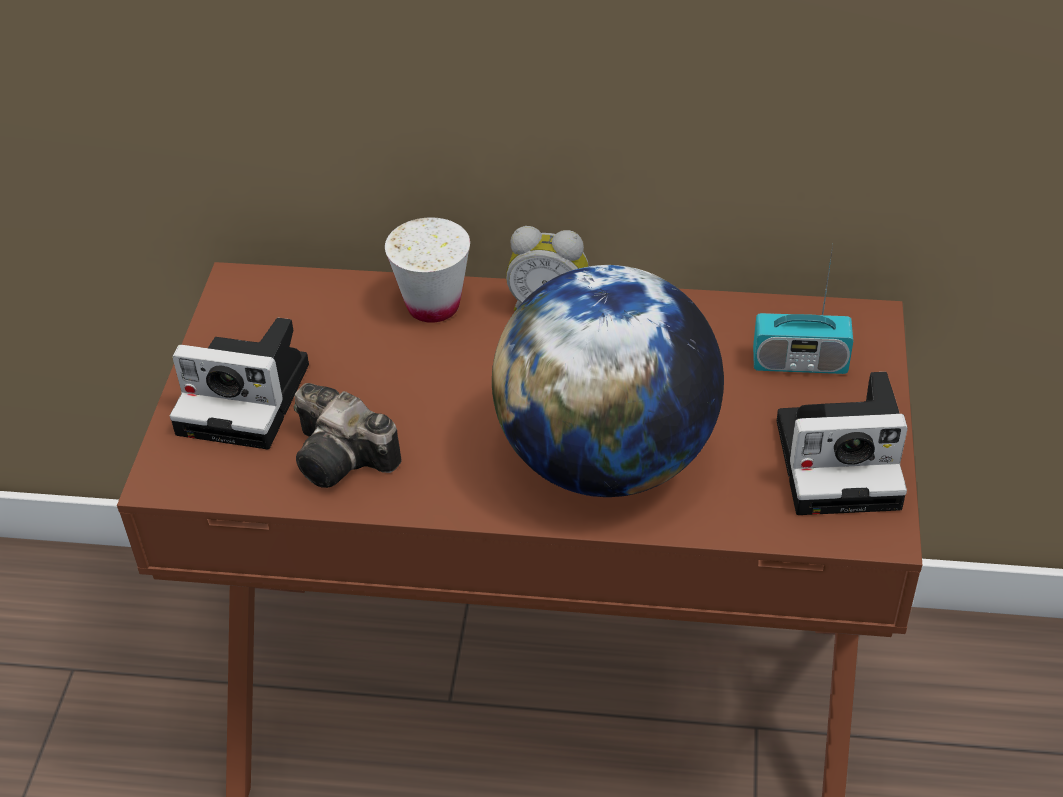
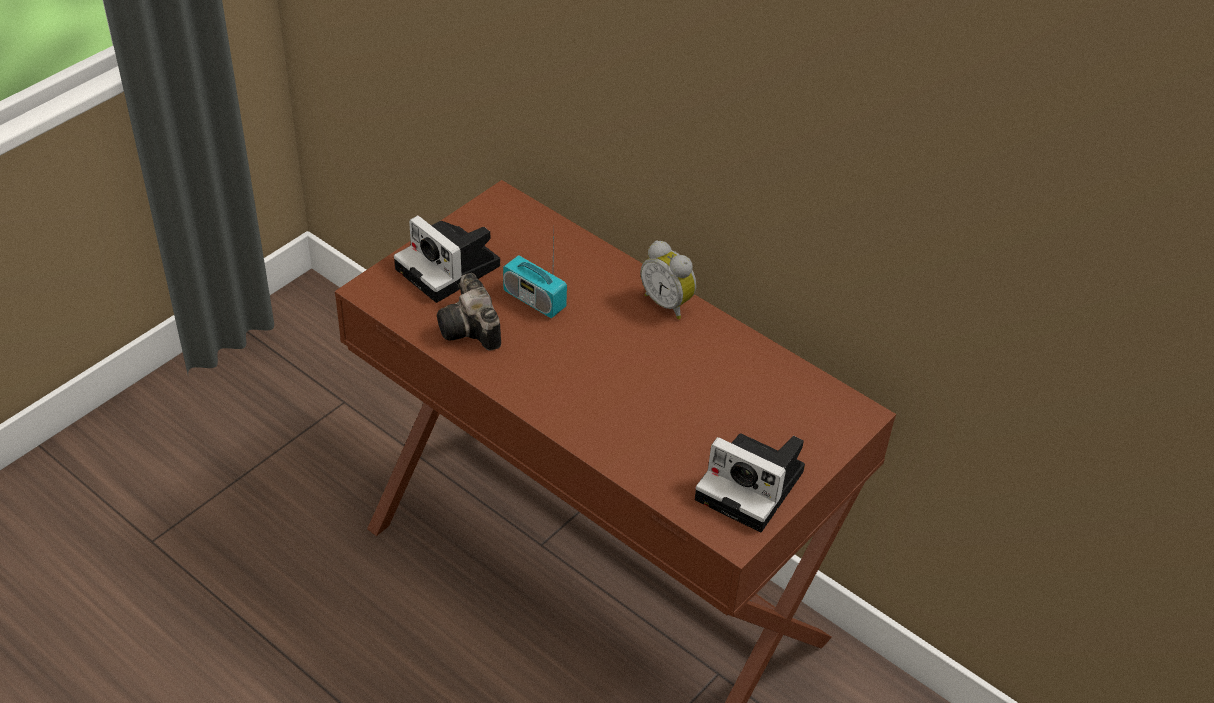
camera: 30 degrees right, 0 degrees up
(433, 306) = (600, 268): white cup -> none
(606, 459) = (615, 408): globe -> none
(799, 363) = (788, 416): radio -> radio (534, 300)

